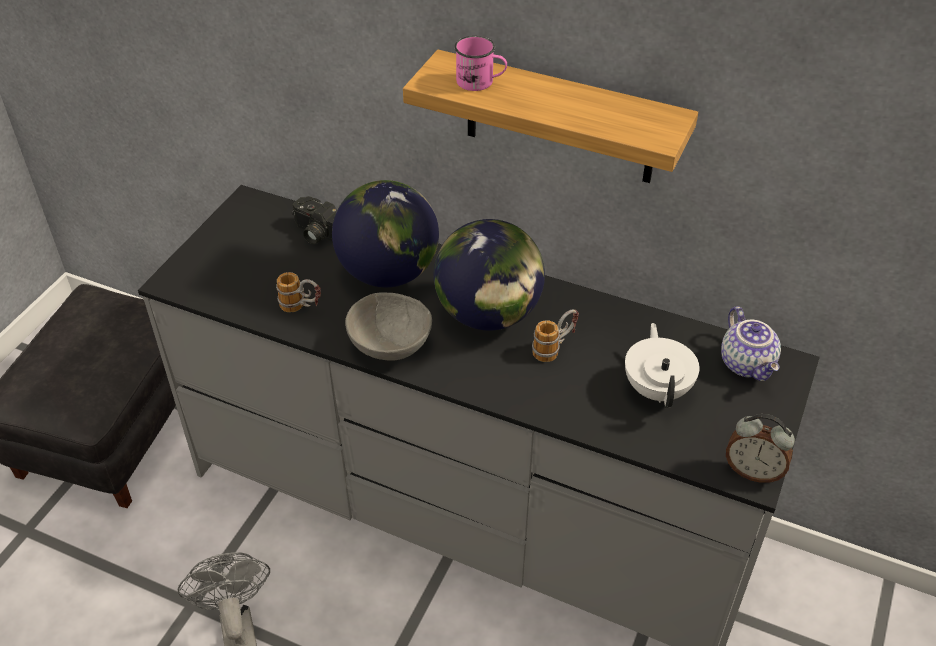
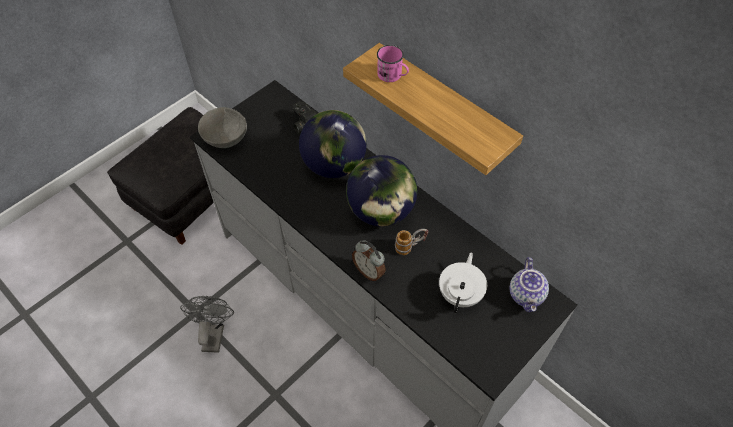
camera: 20 degrees right, 10 degrees up
(302, 307) = (274, 174): mug -> none
(389, 345) = (313, 215): grey bowl -> grey bowl (225, 138)
(753, 471) = (493, 369): alarm clock -> alarm clock (369, 271)

